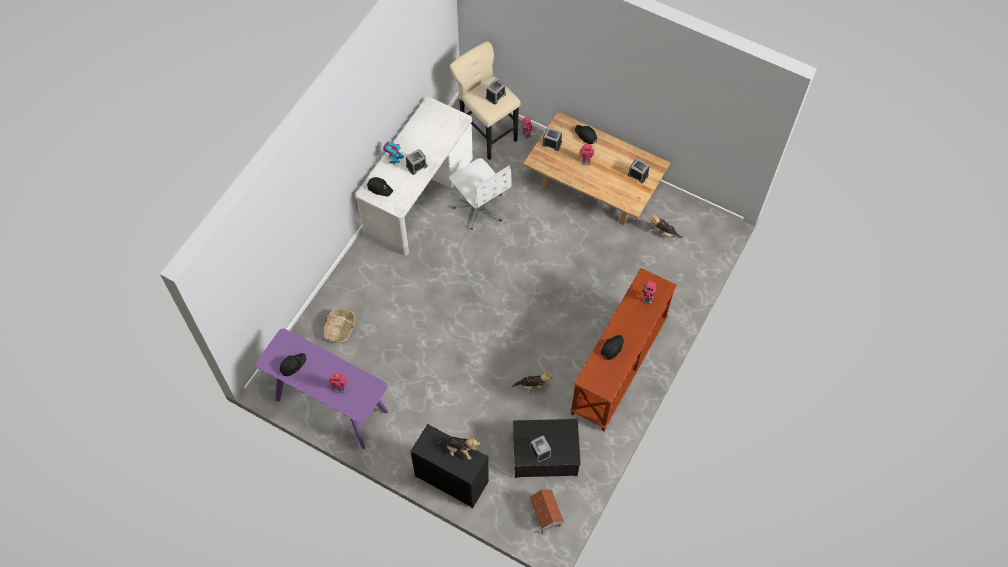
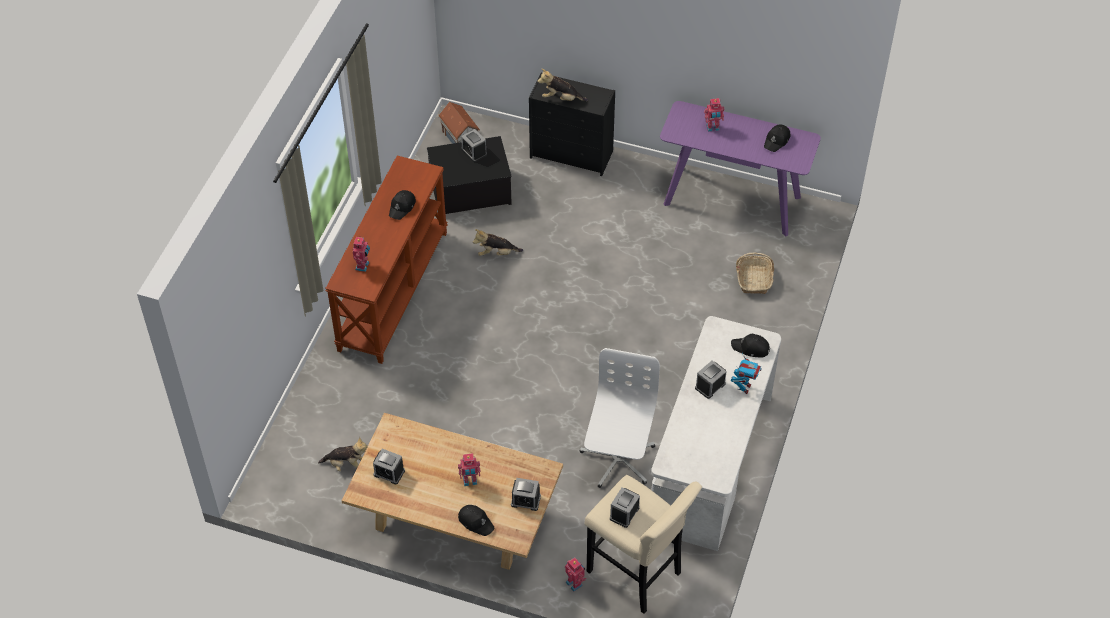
camera: 170 degrees right, 10 degrees down
(480, 207) = (617, 459): white office chair -> white office chair turned 60 degrees clockwise

